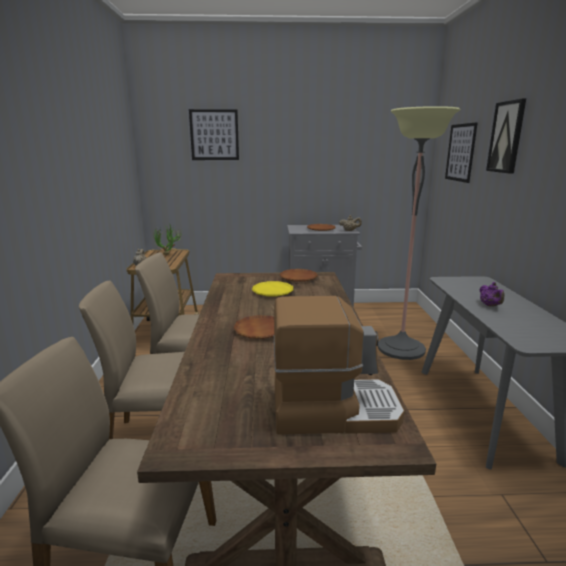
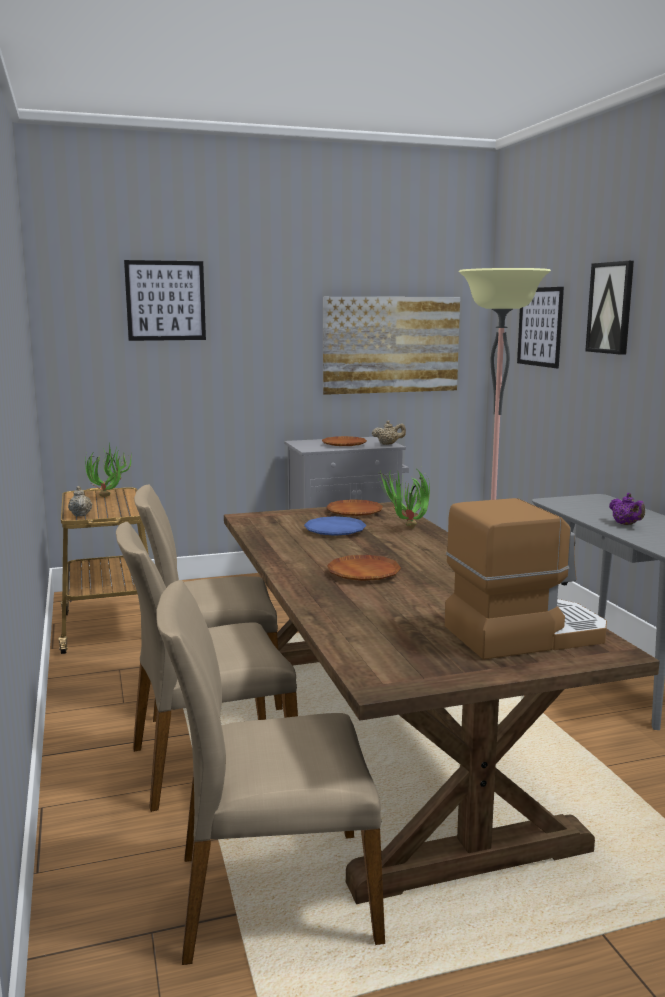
camera: 15 degrees left, 5 degrees down
(272, 292) = (335, 531): yellow plate -> blue plate
(321, 295) = (406, 529): none -> potted plant
(361, 164) = (391, 345): none -> picture

